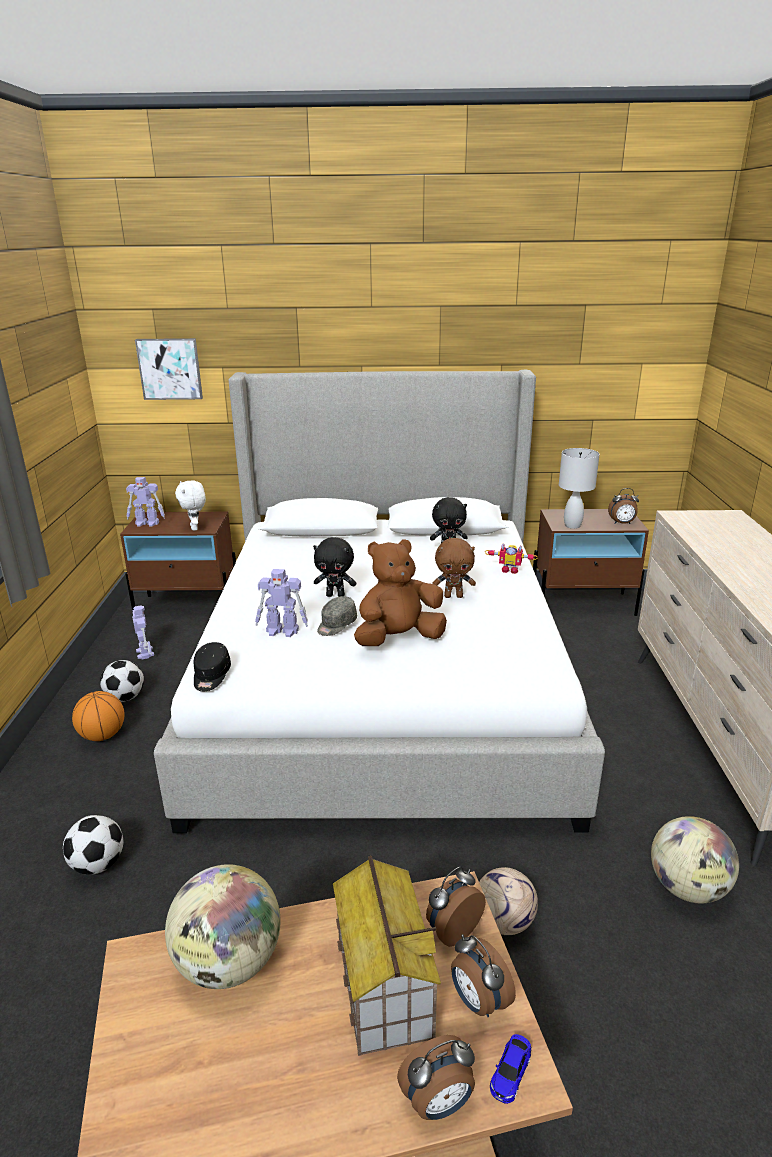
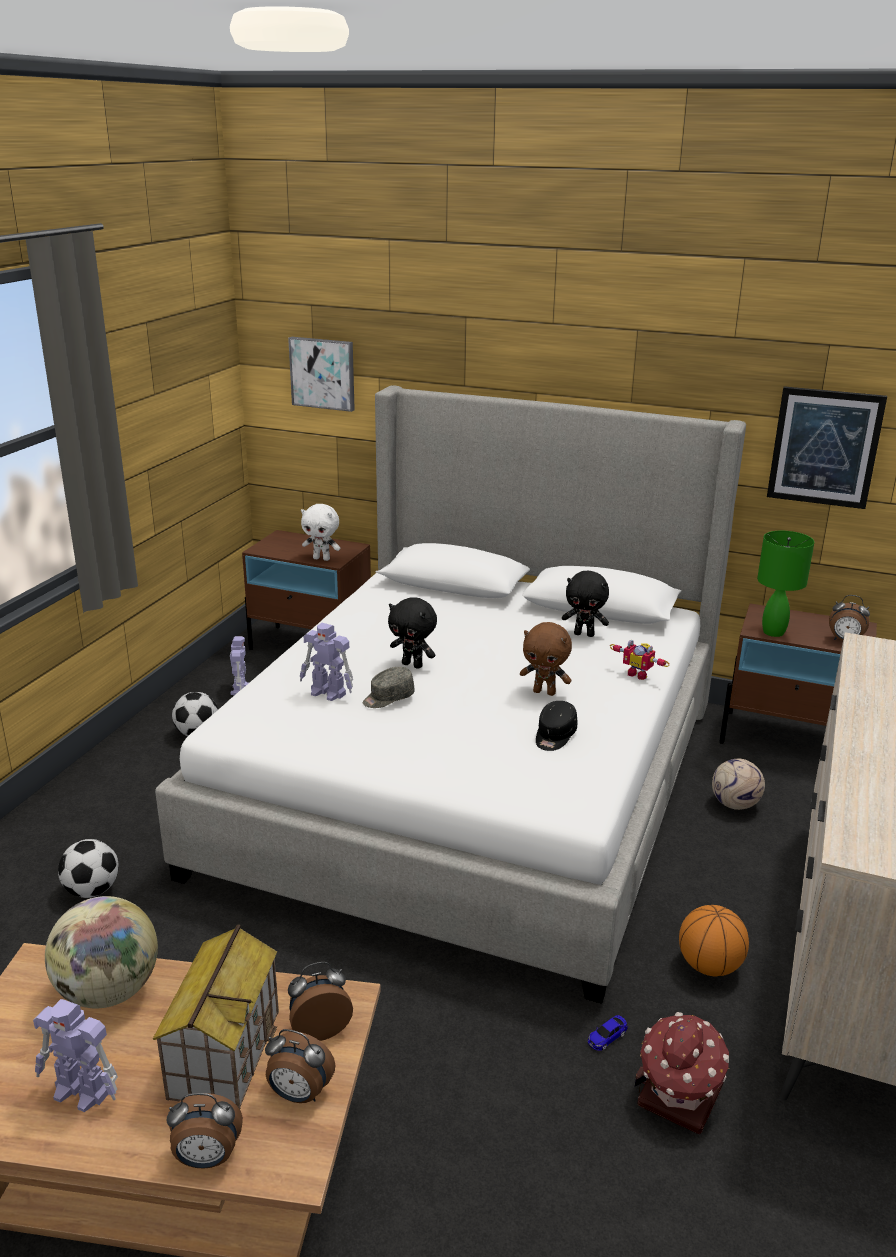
camera: 20 degrees right, 0 degrees up
(102, 735) = (157, 767): basketball -> basketball (709, 966)
(147, 523) = (276, 545): toy robot -> toy robot (82, 1092)
(195, 528) = (322, 558): white plush toy -> white plush toy turned 75 degrees counterclockwise
(211, 676) = (228, 724): black cap -> black cap (554, 736)
(399, 639) = (445, 727): brown plush toy -> none
(478, 1001) = (299, 1094): alarm clock -> alarm clock turned 60 degrees counterclockwise
(504, 921) = (446, 1063): football -> football (735, 804)
(510, 1073) = (285, 1159): toy car -> toy car (607, 1037)
(572, 525) = (773, 632): white table lamp -> green table lamp
(587, 383) = (824, 447): none -> picture
(687, 888) = (678, 1096): globe -> toy house

